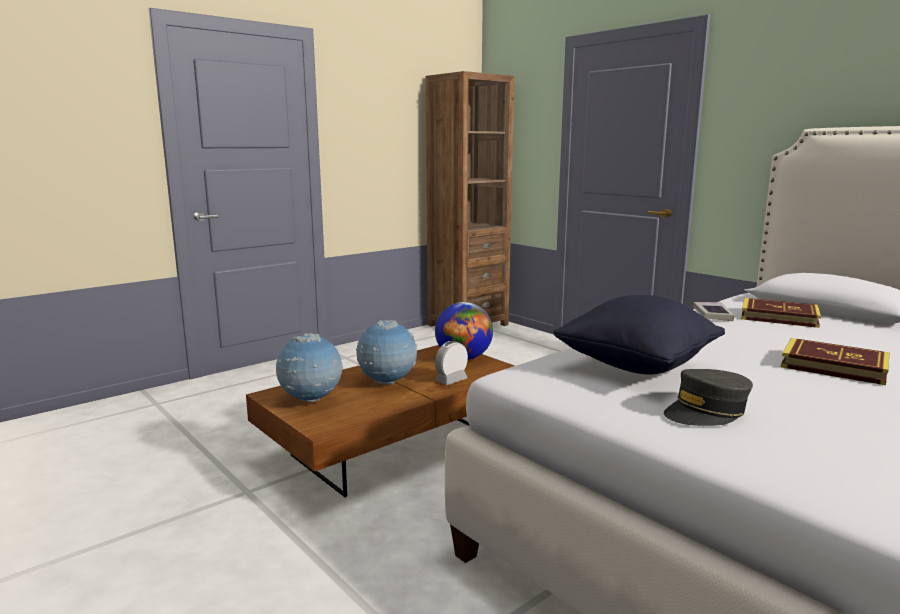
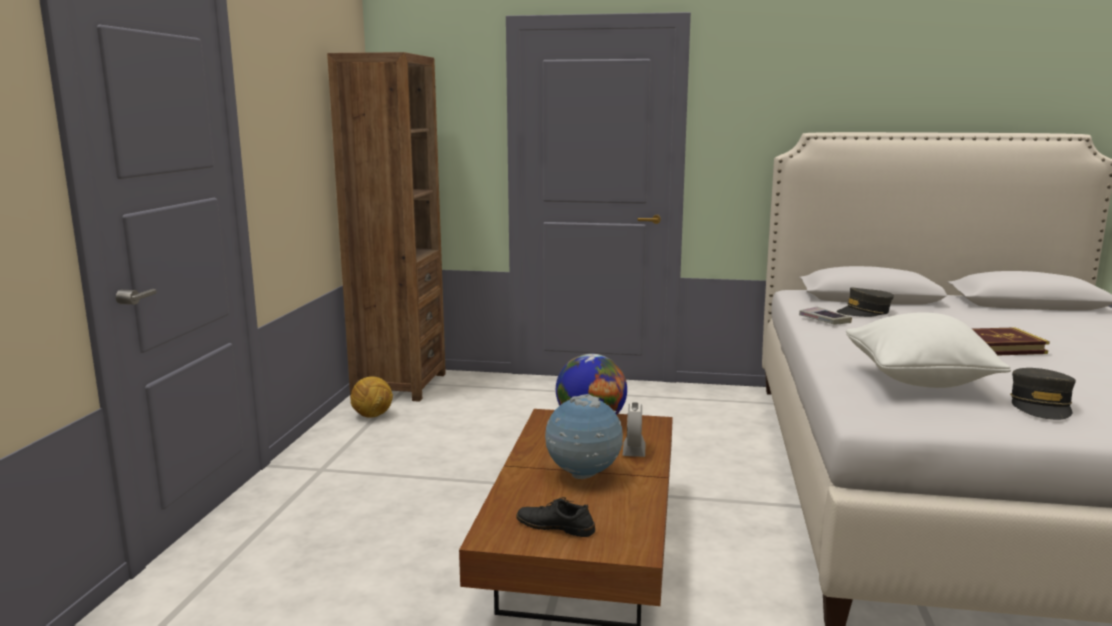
camera: 40 degrees left, 0 degrees up
(311, 401) = (555, 526): globe -> black shoe
(421, 338) = (373, 416): none -> football
(636, 366) = (918, 382): black pillow -> white pillow
(779, 317) = (864, 312): book -> grey cap

